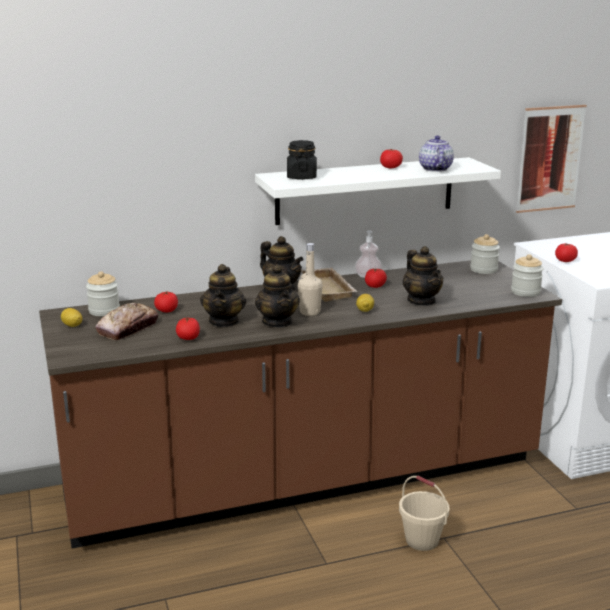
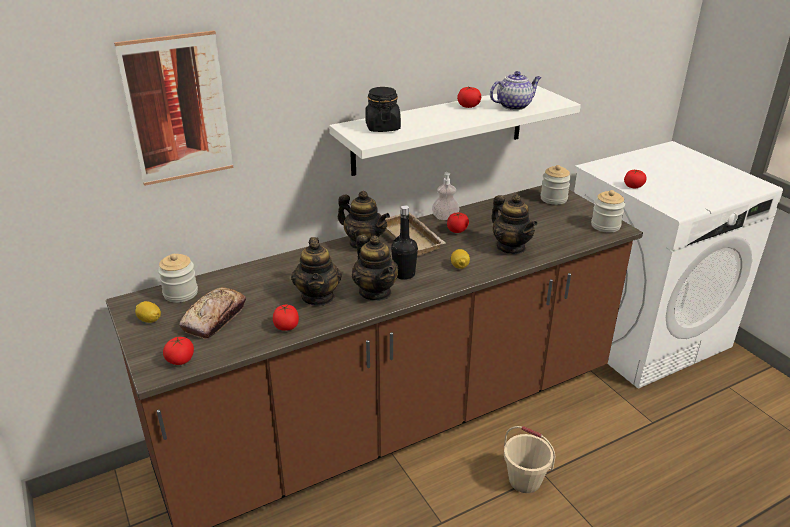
camera: 10 degrees left, 10 degrees up
(166, 311) = (250, 286): tomato -> tomato (180, 360)
(310, 312) = (404, 274): beige bottle -> black bottle
(434, 169) = (514, 106): teapot -> teapot turned 75 degrees clockwise
(550, 159) = (609, 80): picture -> picture (178, 109)

